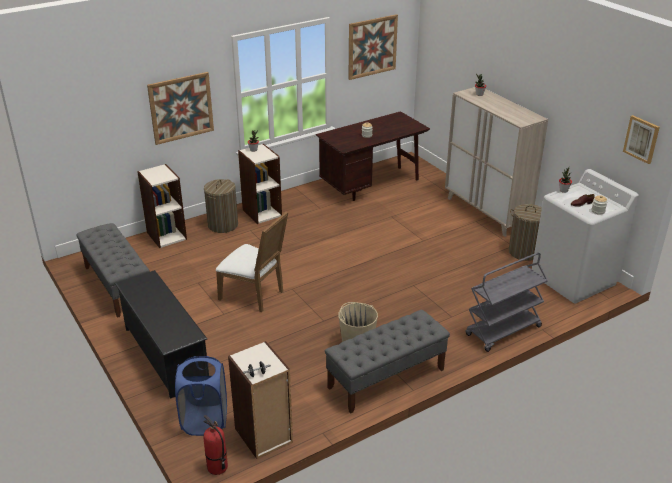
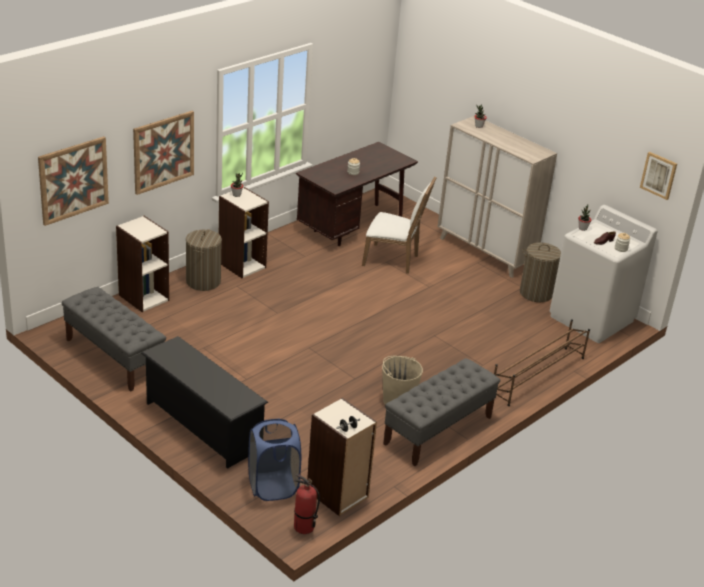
camera: 15 degrees left, 0 degrees up
(255, 295) = (272, 357): white chair -> white chair (394, 260)
(372, 46) = (351, 72): picture -> picture (73, 180)
(503, 331) = (537, 376): grey cart -> brown shoe rack

